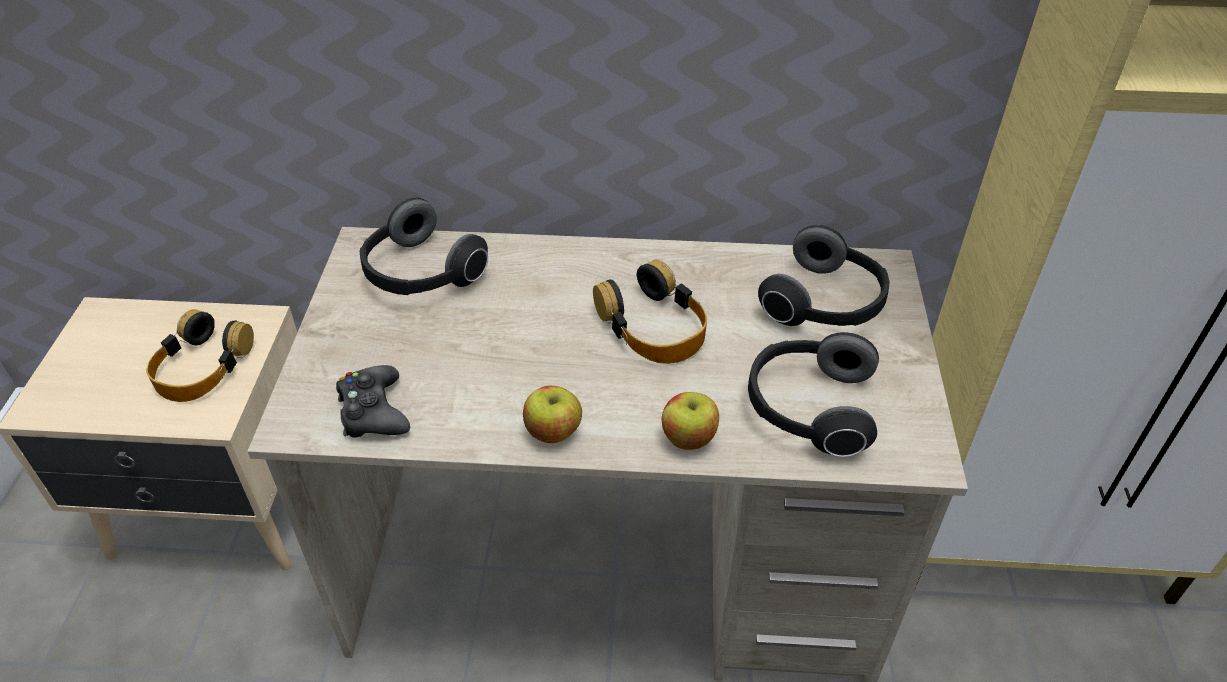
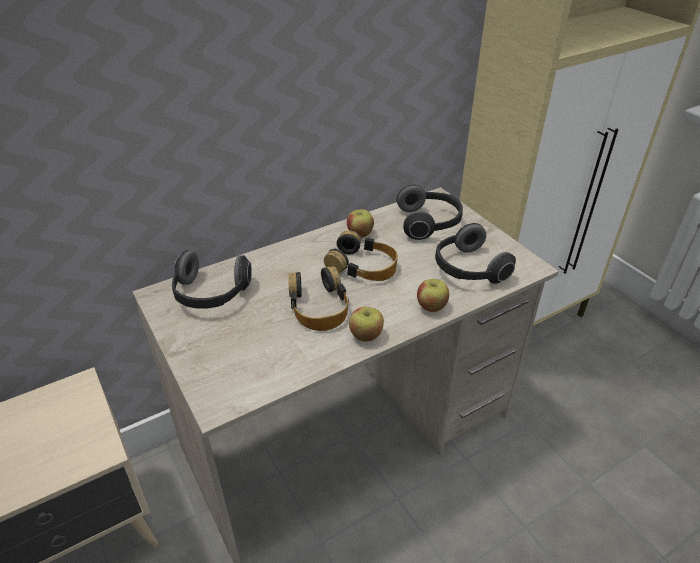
camera: 35 degrees left, 5 degrees down
(202, 367) = (64, 429): headphones -> headphones (318, 306)
(373, 411) = (259, 374): black game controller -> none
(699, 274) = (359, 234): none -> apple

